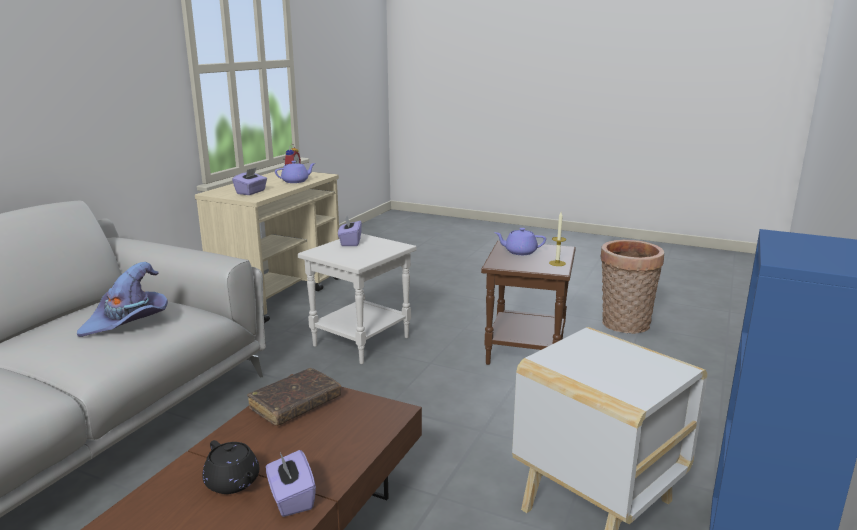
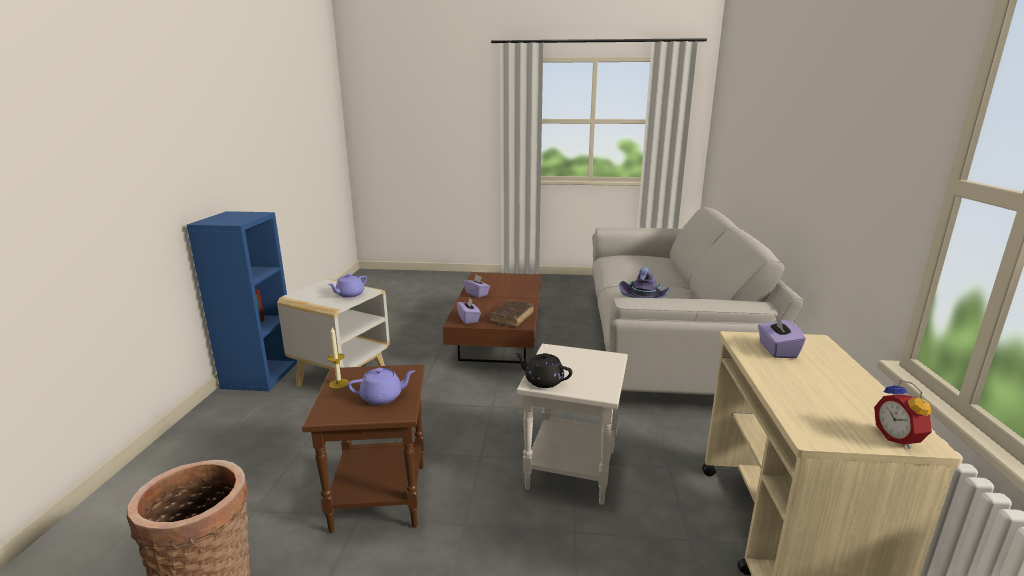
camera: 160 degrees right, 0 degrees up
(233, 483) = (504, 294): black teapot -> black teapot (543, 381)
(296, 181) = (798, 396): purple teapot -> purple teapot (349, 294)
(350, 242) = (598, 379): purple tissue box -> purple tissue box (469, 319)

